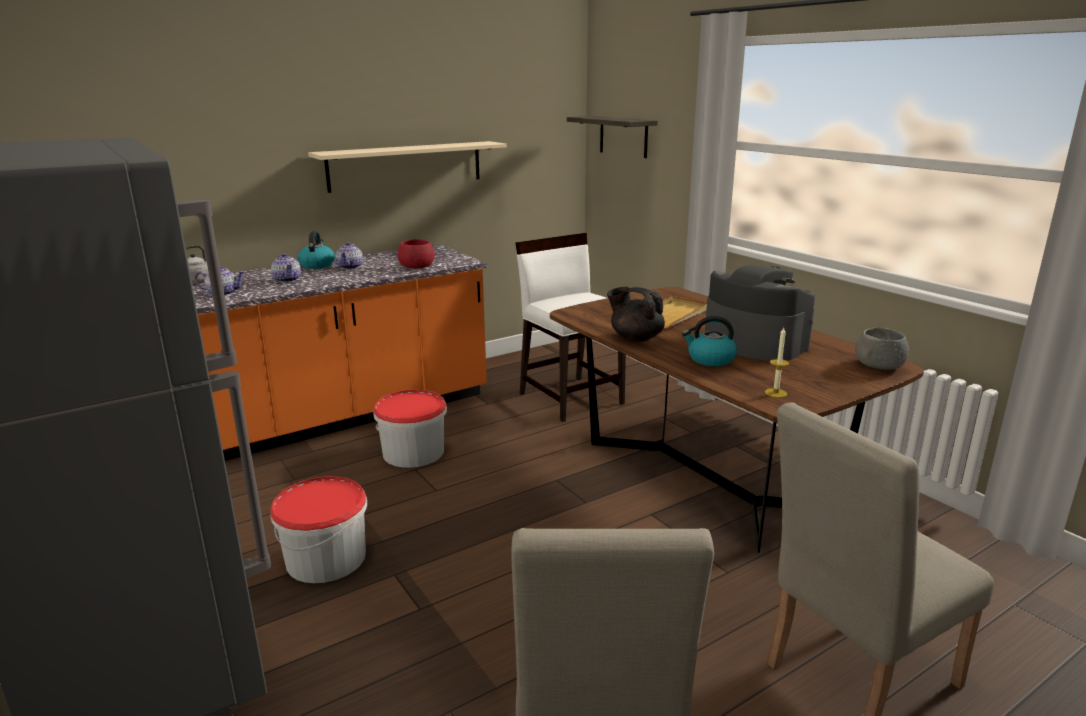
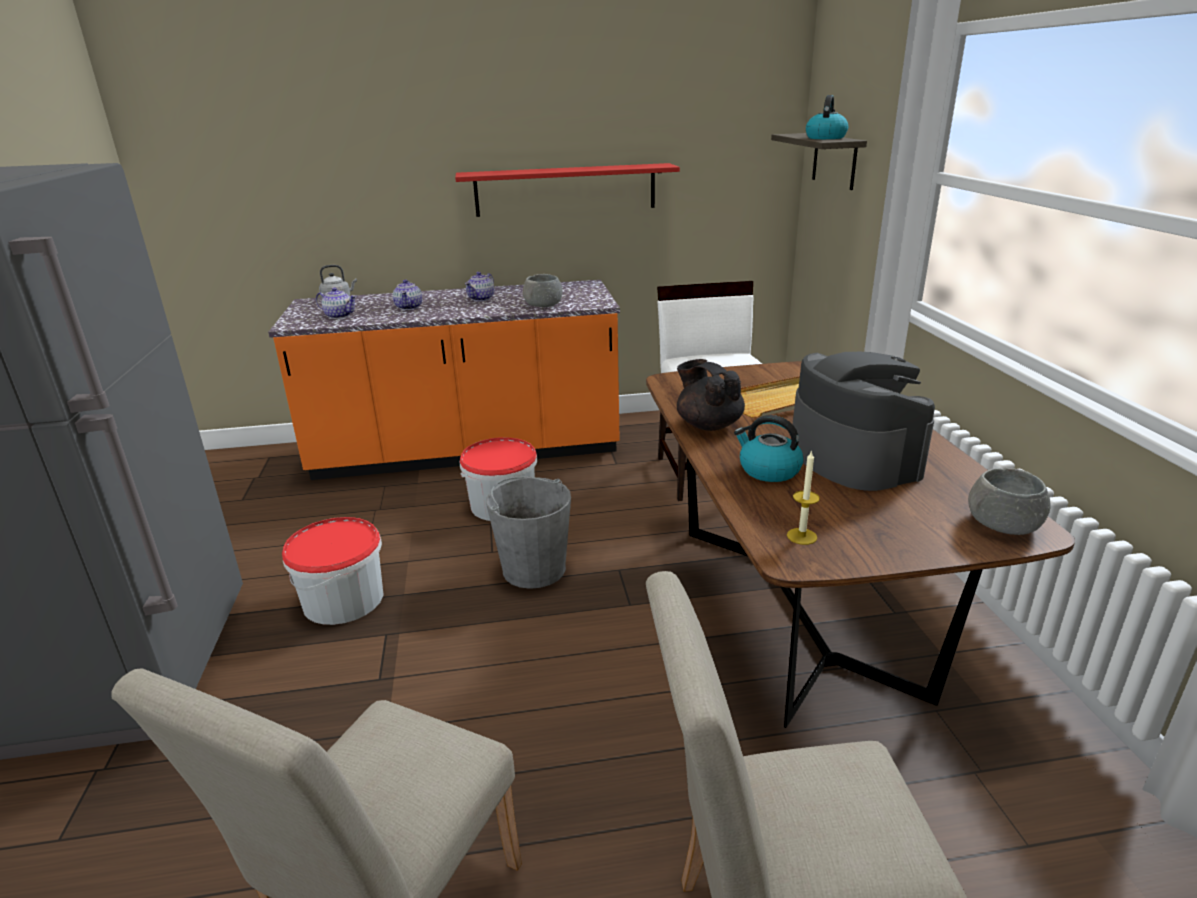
camera: 25 degrees right, 5 degrees up
(317, 265) = (455, 293): kettle -> kettle (825, 138)
(406, 166) = (565, 190): beige shelf -> red shelf
(416, 267) = (543, 305): red bowl -> grey bowl
(485, 495) = (533, 569): none -> grey bucket

